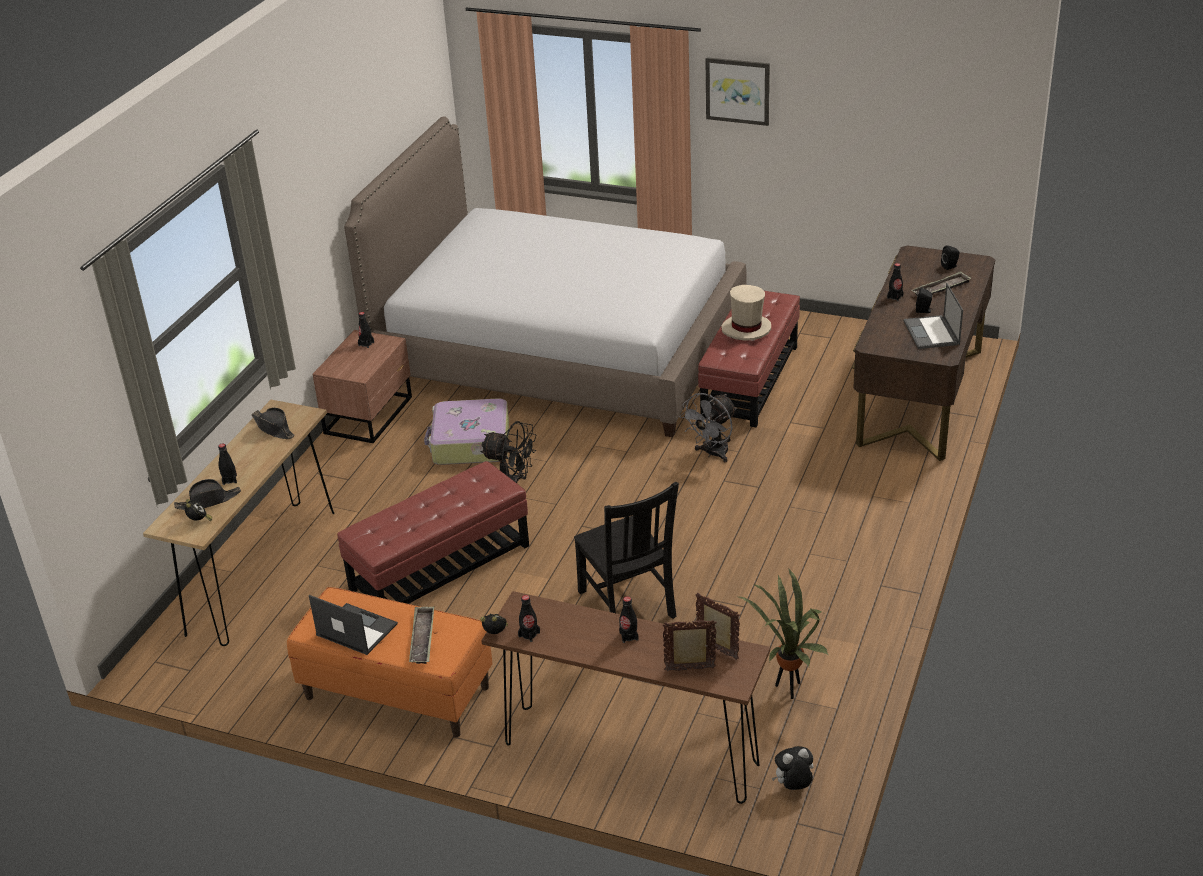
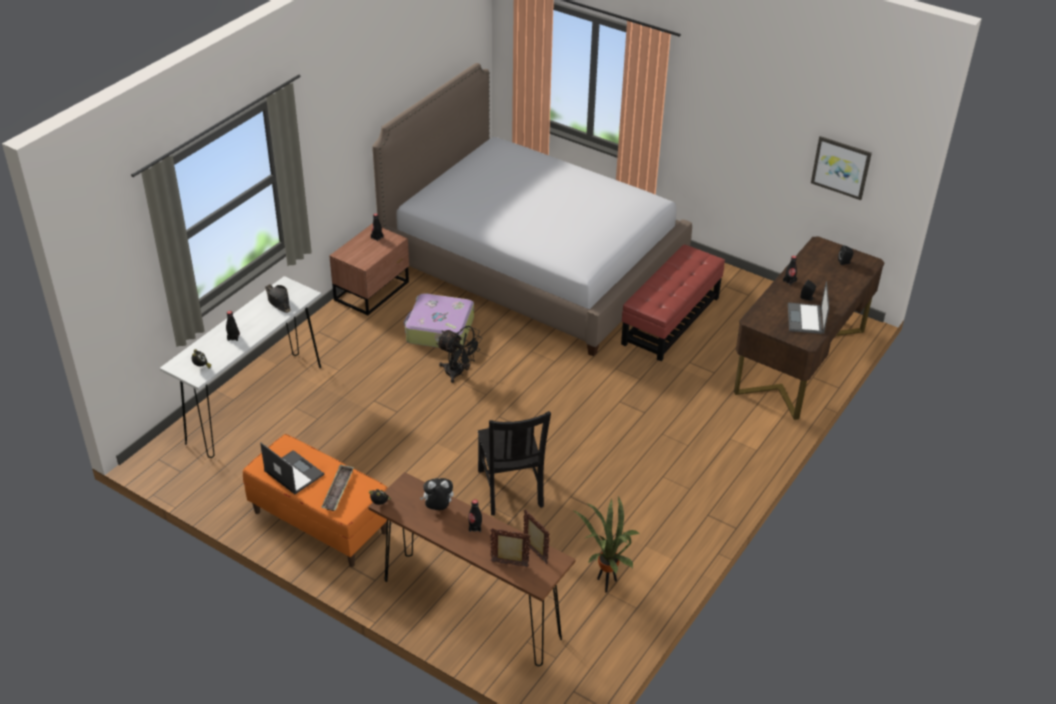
camera: 10 degrees right, 5 degrees up
(208, 501) = (213, 352): black hat -> none
(262, 571) = (255, 404): brown console table -> white console table
(440, 567) = (383, 428): red ottoman -> none
(529, 634) = (404, 510): black bottle -> none
(712, 454) = (619, 377): grey fan -> none
(738, 90) = (705, 87): picture -> picture (841, 167)
(746, 329) = (671, 281): beige hat -> none
(793, 787) = (581, 662): plush toy -> plush toy (438, 508)
(941, 289) = (829, 281): tray -> none

